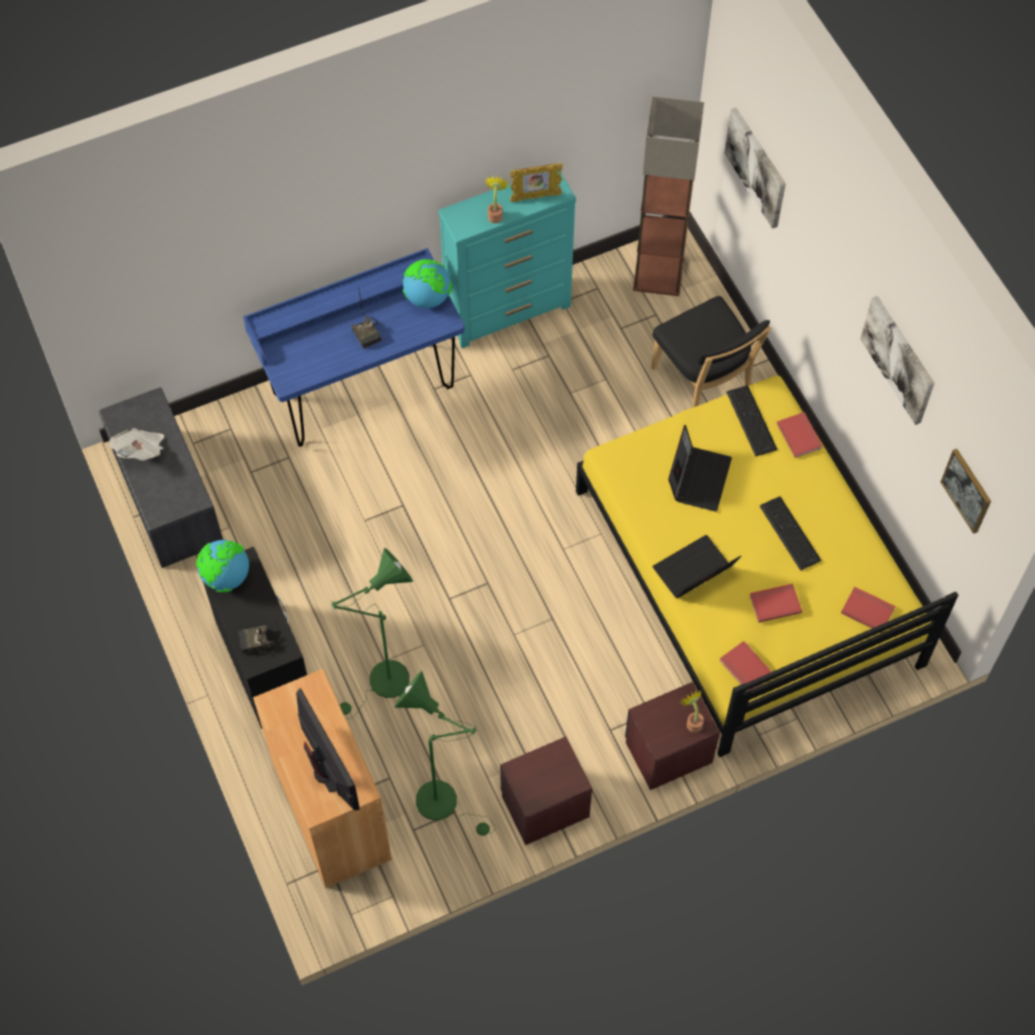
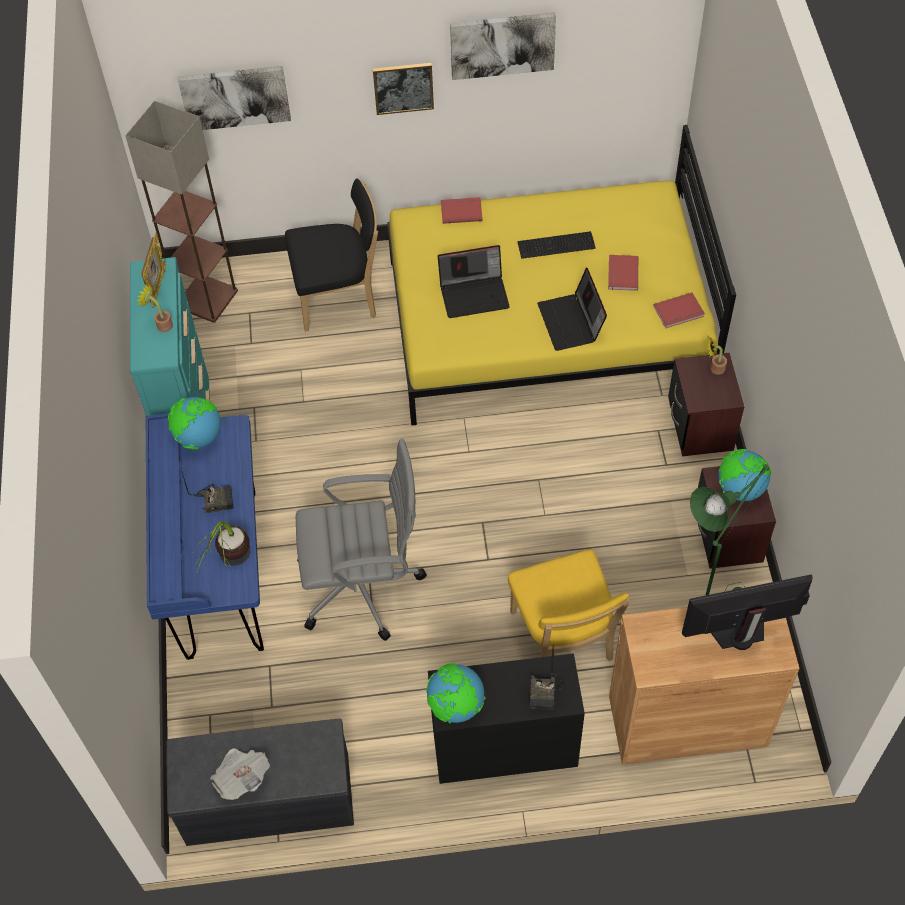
camera: 70 degrees left, 5 degrees down
(304, 367) = (230, 568): none -> potted plant
(383, 685) = (563, 640): green floor lamp -> yellow chair
(389, 505) = (363, 585): none -> grey office chair
(552, 776) = (739, 489): none -> globe
(698, 477) = (475, 294): laptop -> laptop turned 135 degrees clockwise
(750, 422) = (433, 241): keyboard -> none
(868, 609) = (647, 215): red book -> none
(967, 490) = (632, 54): picture -> picture (403, 87)

